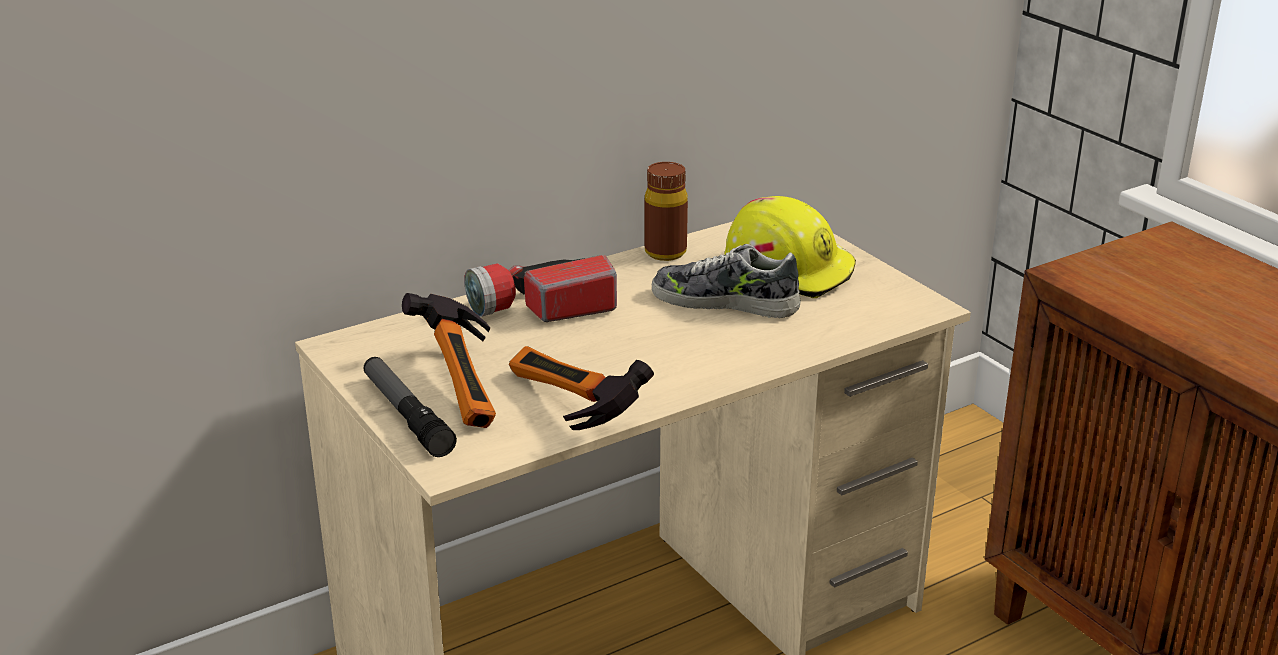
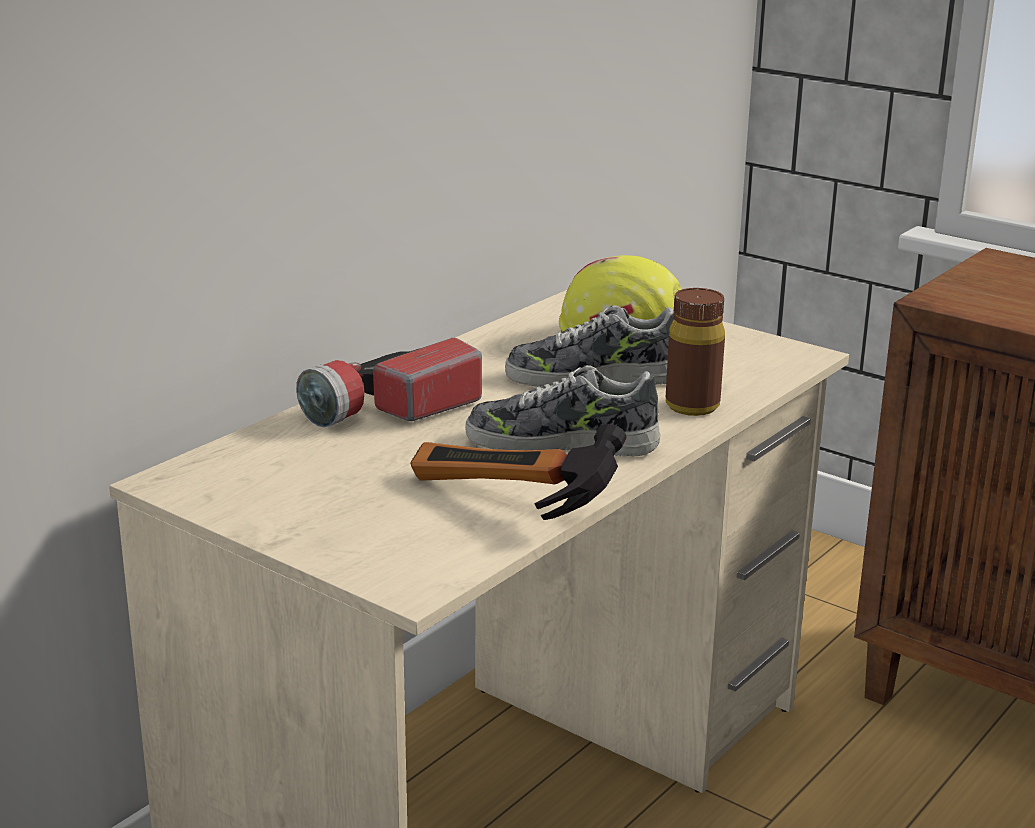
camera: 20 degrees left, 5 degrees down
(407, 415) = (318, 541): flashlight -> none
(469, 384) = (369, 497): hammer -> none
(653, 360) = (562, 442): none -> shoe
(665, 252) = (487, 340): brown bottle -> brown bottle (692, 406)

